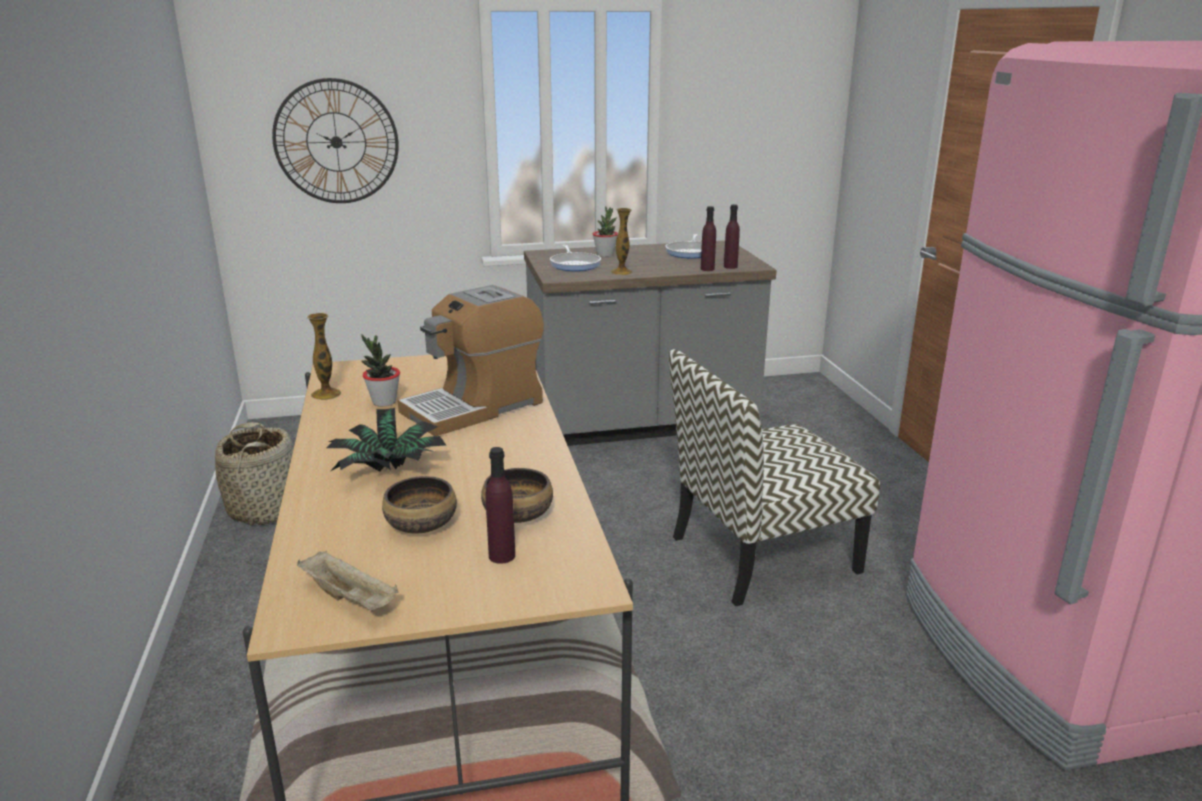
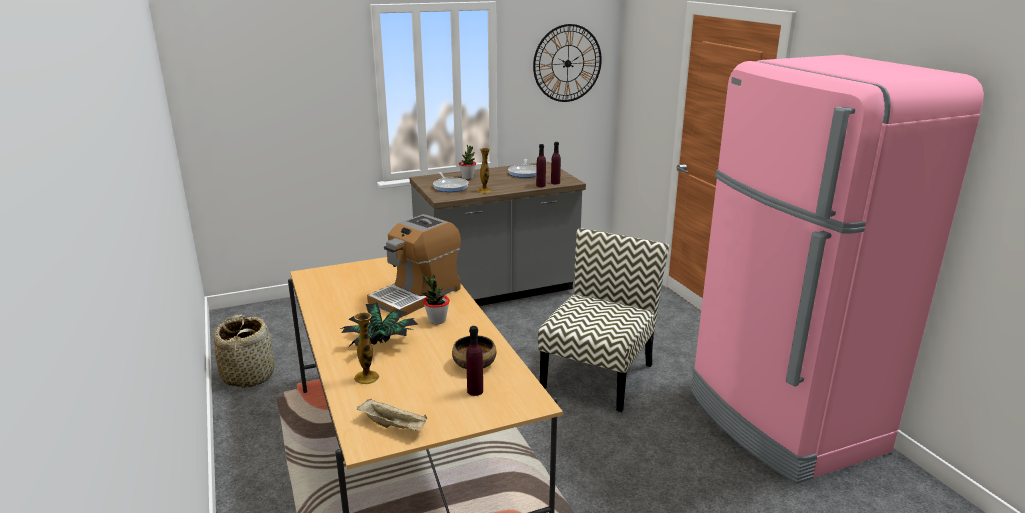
camera: 10 degrees left, 0 degrees up
(326, 394) = (311, 294): vase -> vase (366, 377)
(336, 142) = (272, 107): wall clock -> wall clock (567, 63)
(384, 402) = (354, 296): potted plant -> potted plant (437, 320)
(422, 524) = (417, 376): bowl -> none
(761, 555) = (597, 374): chair -> chair turned 150 degrees clockwise

